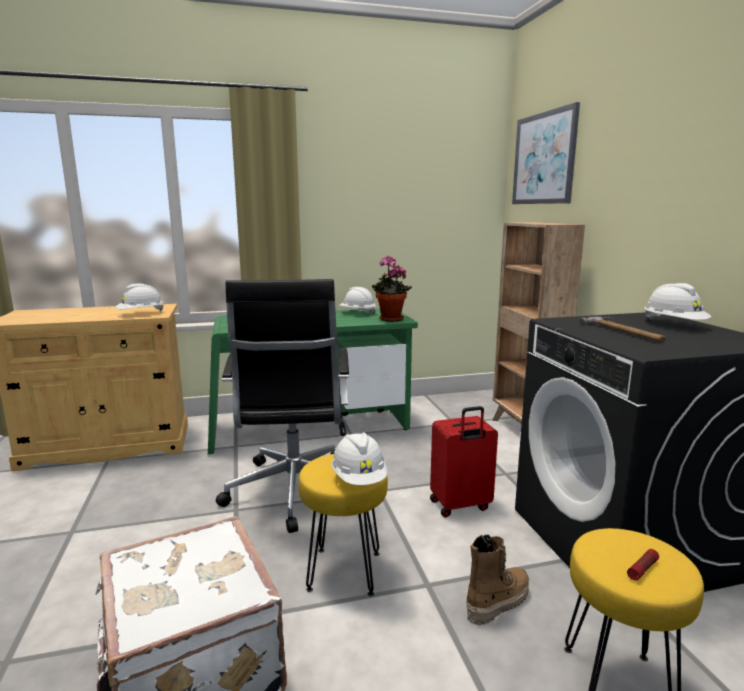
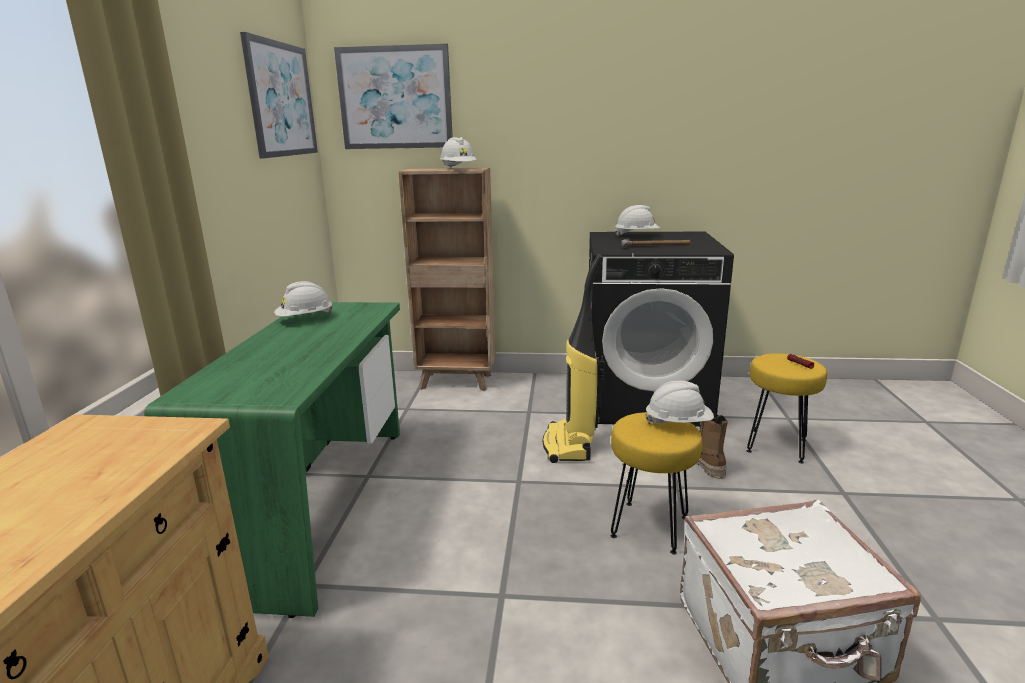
camera: 70 degrees left, 5 degrees up
(141, 314) = (142, 446): white hard hat -> white hard hat (458, 169)
(294, 493) = (488, 540): black office chair -> none
(389, 319) = (371, 310): potted plant -> none
(449, 165) = (281, 100): none -> picture
(460, 506) = (570, 445): red suitcase -> vacuum cleaner

